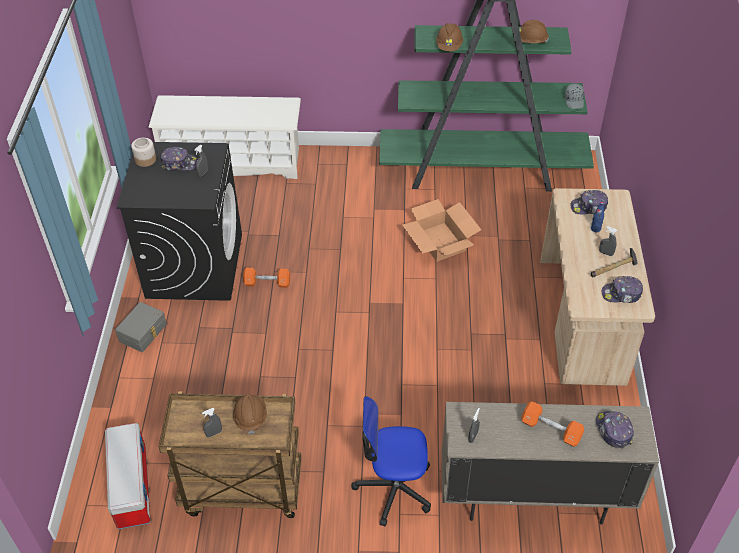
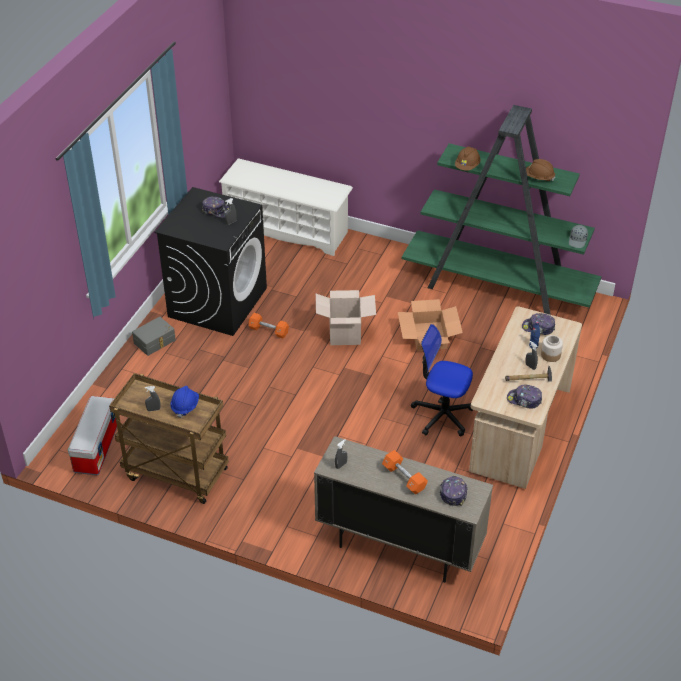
camera: 20 degrees right, 5 degrees down
(146, 159) = (193, 202): jar -> jar (551, 355)
(250, 417) = (185, 406): brown hard hat -> blue hard hat
(352, 265) = (345, 335): none -> cardboard box
(394, 488) = (292, 507): office chair -> office chair (442, 415)

